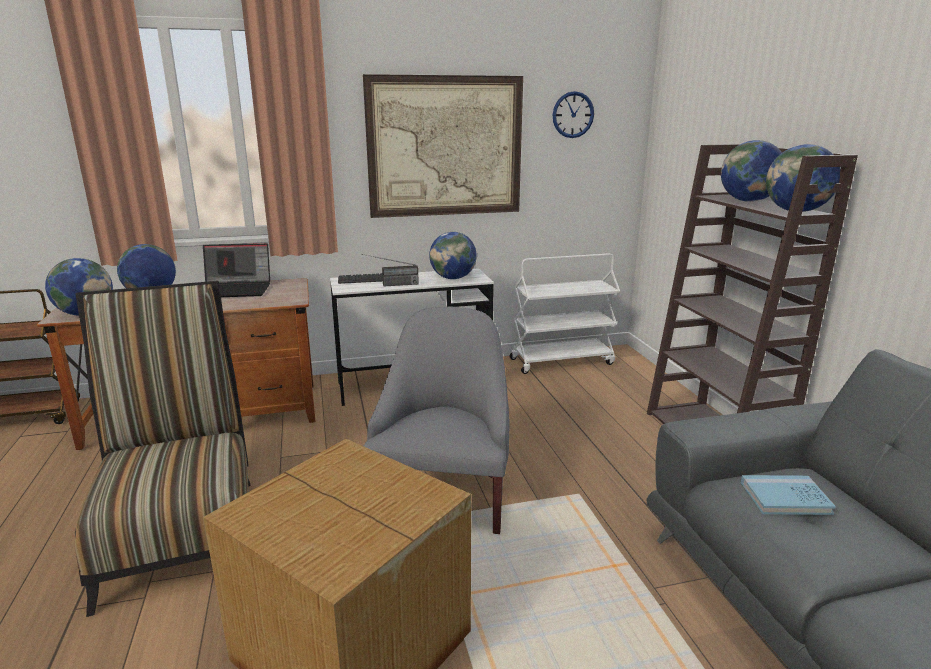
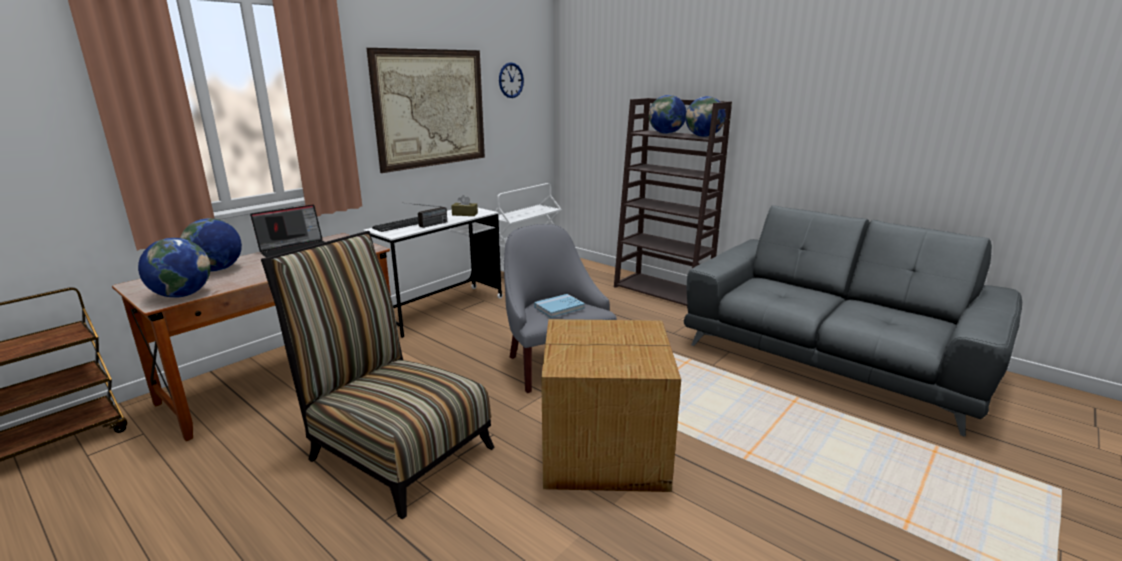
camera: 35 degrees left, 0 degrees up
(453, 278) = (465, 214): globe -> brown tissue box
(785, 498) = (766, 289): blue book -> blue book (559, 307)

